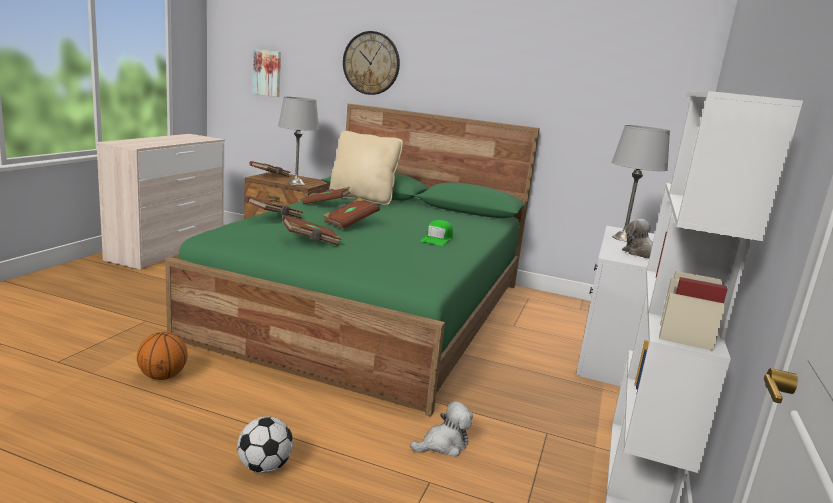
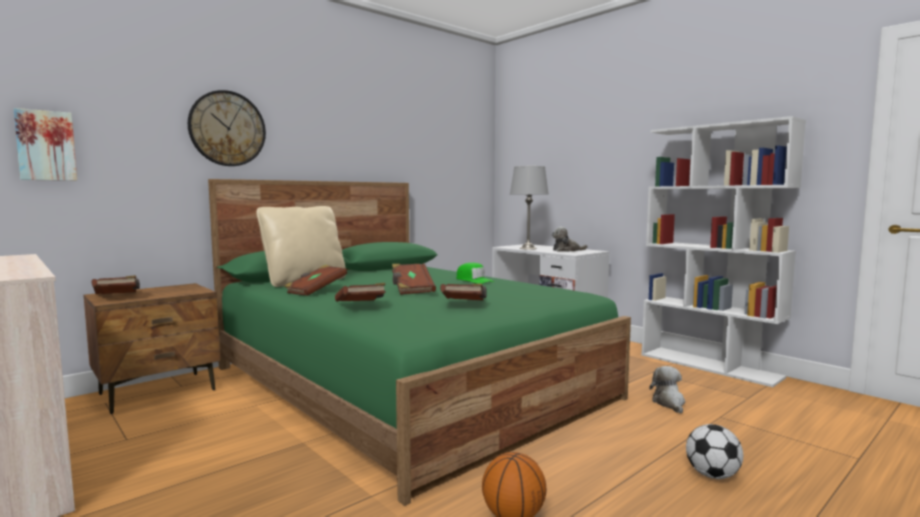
camera: 60 degrees left, 10 degrees down
(296, 183) = (181, 293): grey table lamp -> none

